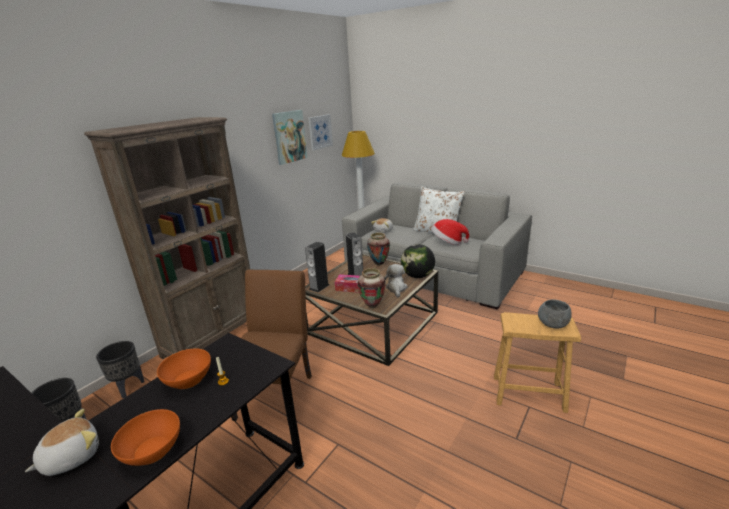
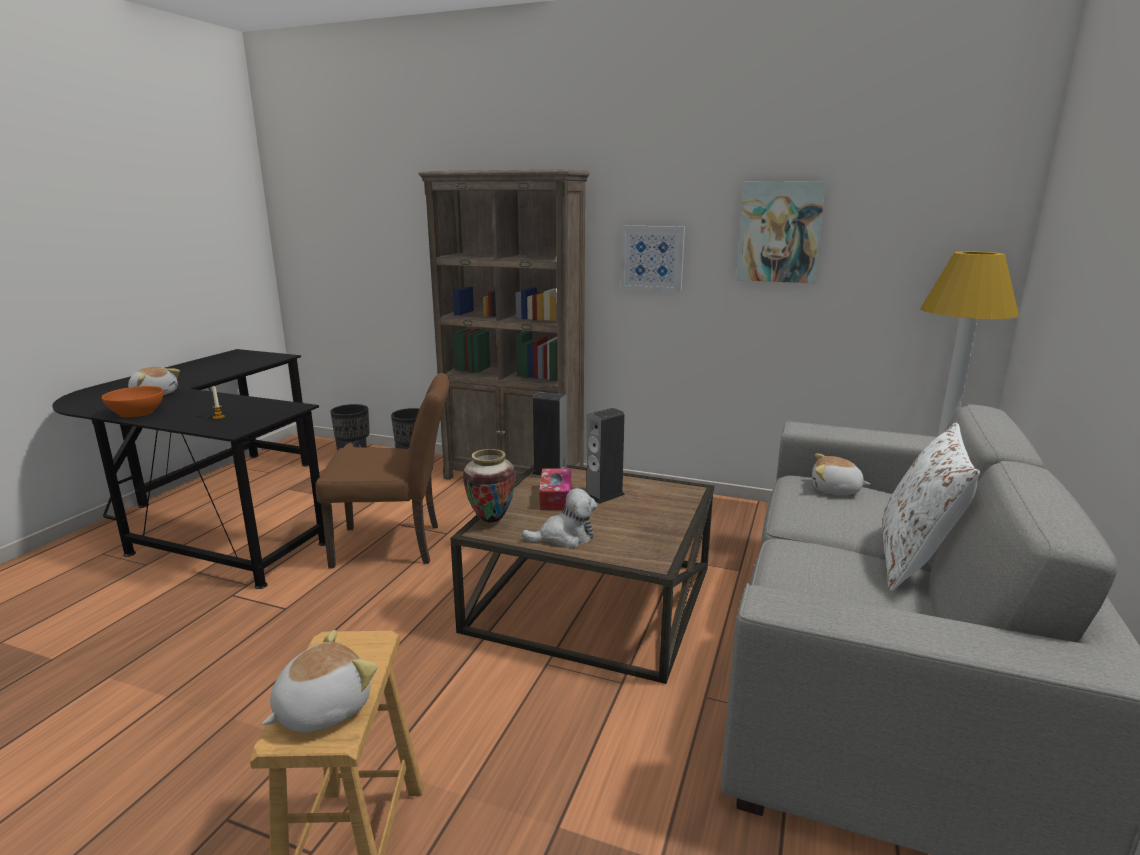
camera: 75 degrees right, 5 degrees down
(188, 379) = (233, 405): orange bowl -> none
(320, 132) = (882, 238): picture -> picture (652, 258)
(379, 264) = (670, 510): vase -> none
(417, 276) = (628, 555): globe -> none
(448, 243) = (829, 574): hat -> none
(552, 325) = (321, 709): grey bowl -> plush toy

